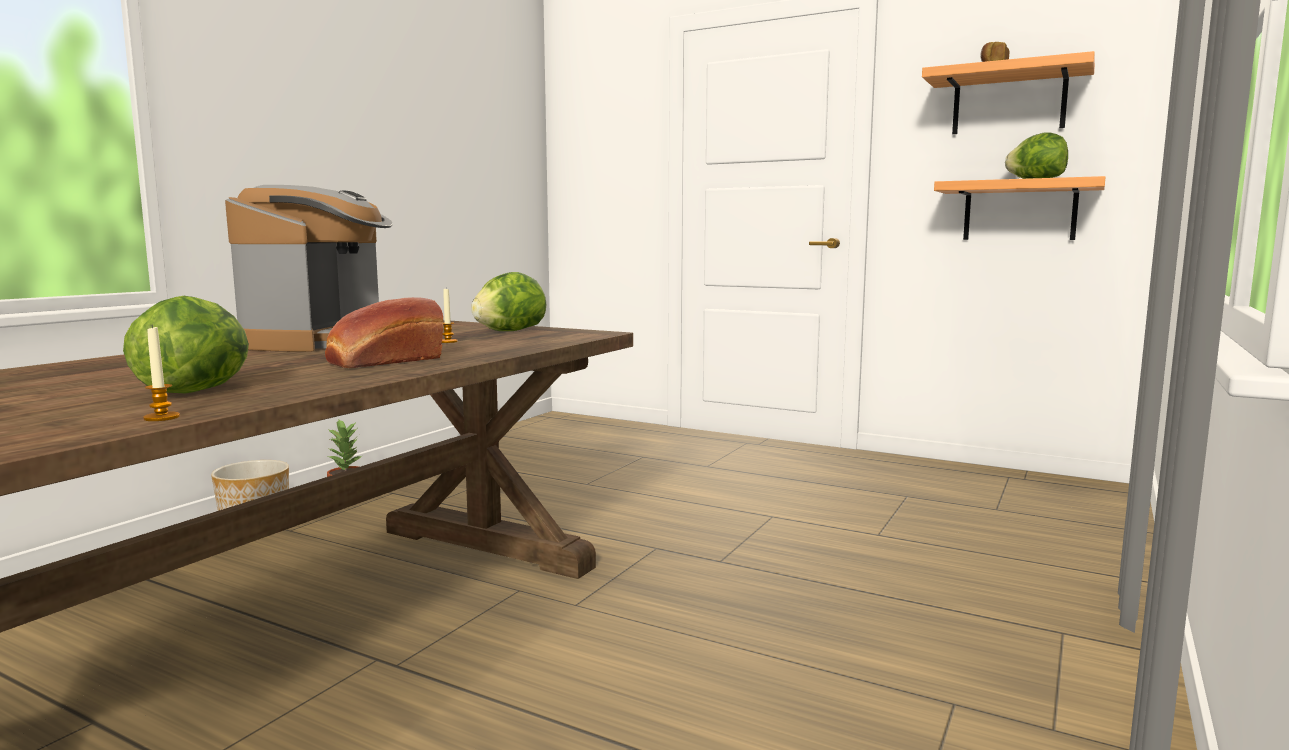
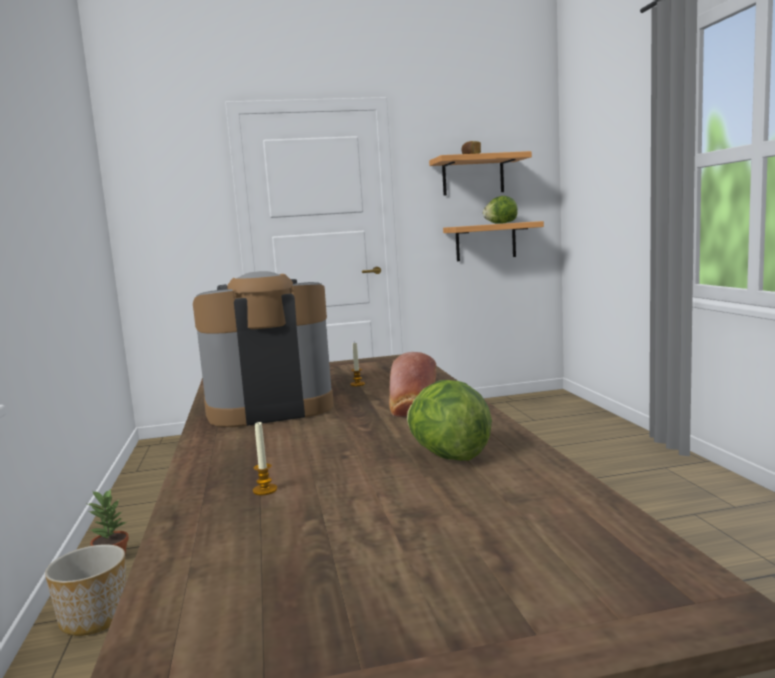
camera: 40 degrees left, 0 degrees up
(161, 417) = (550, 471): candle -> candle (265, 490)
(320, 342) = (269, 408): coffee machine -> coffee machine turned 75 degrees counterclockwise
(509, 331) = (344, 368): lettuce -> none

